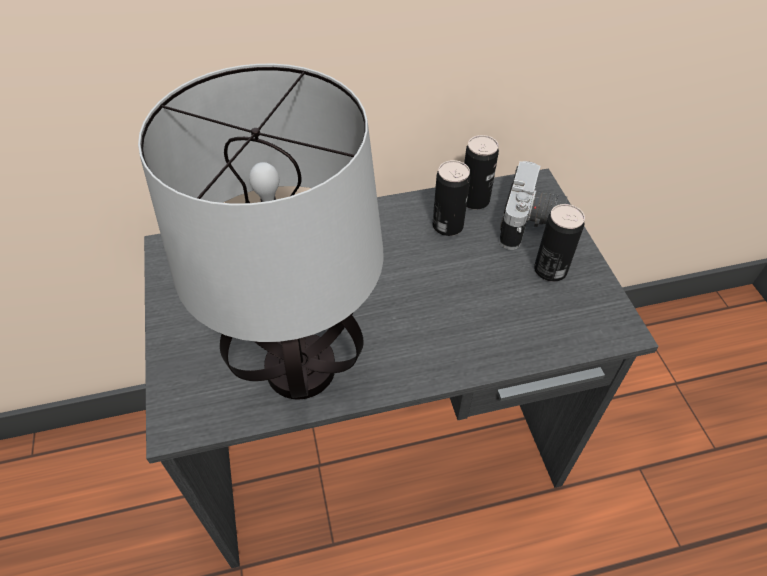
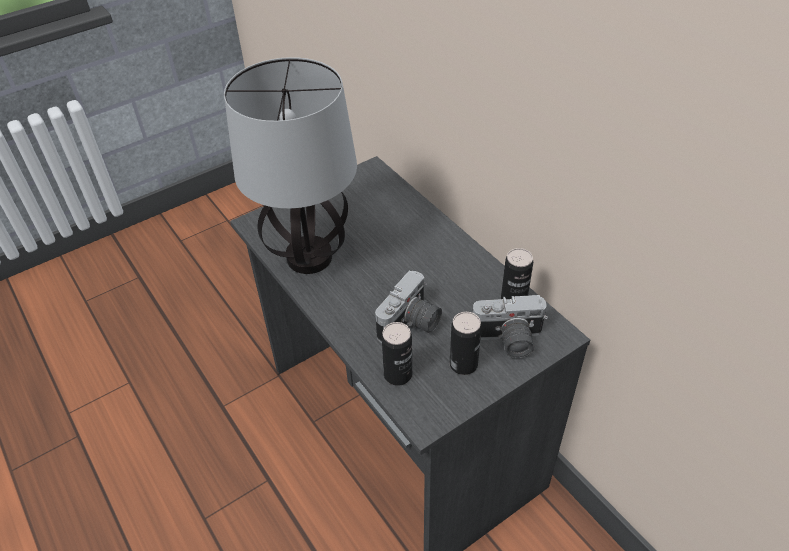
camera: 70 degrees right, 5 degrees down
(447, 226) = (474, 291): can -> can (398, 374)
(475, 296) = (411, 325): none -> camera

